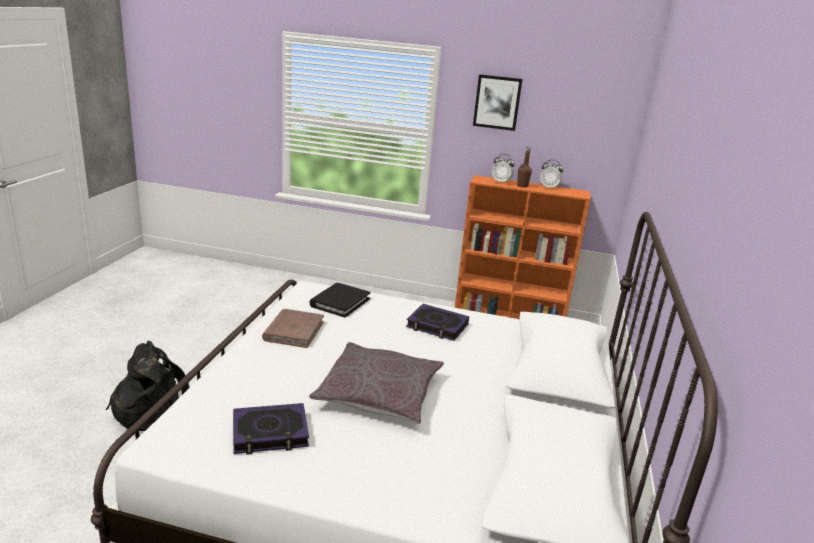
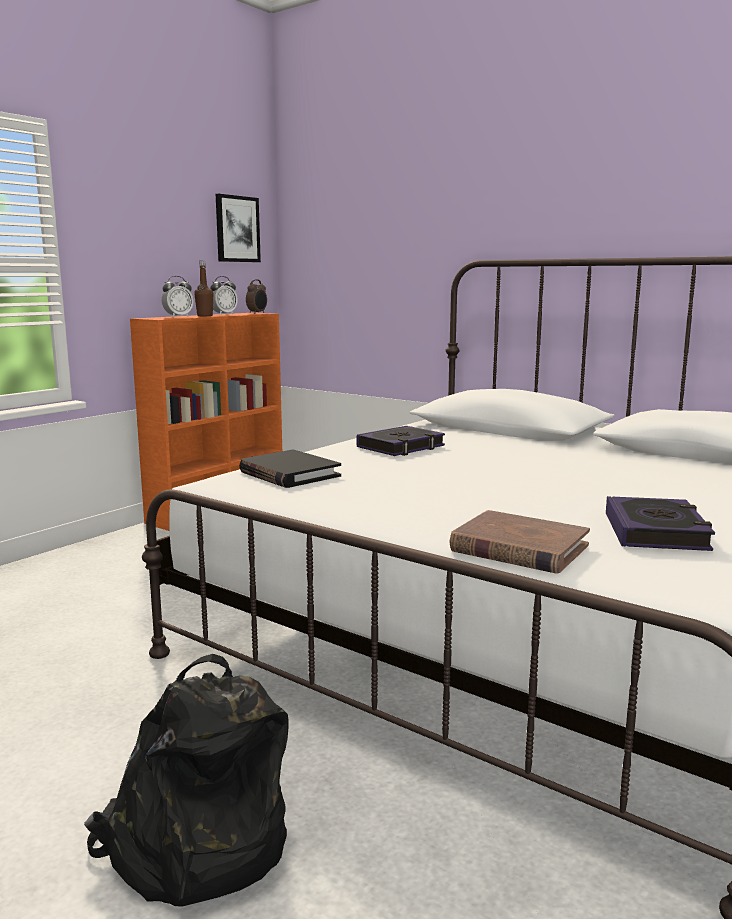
camera: 65 degrees left, 10 degrees down
(293, 331) = (363, 501): brown book -> brown book (518, 548)
(379, 393) = (558, 481): grey pillow -> none
(497, 102) = (136, 206): picture -> picture (237, 229)
(578, 194) = (257, 313): none -> alarm clock

